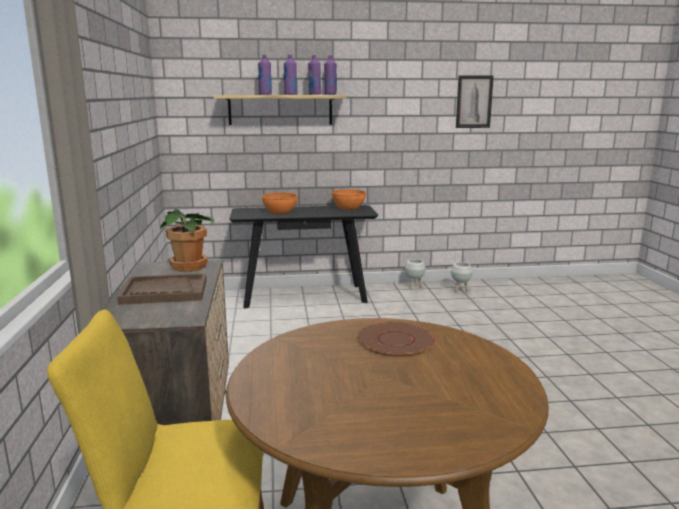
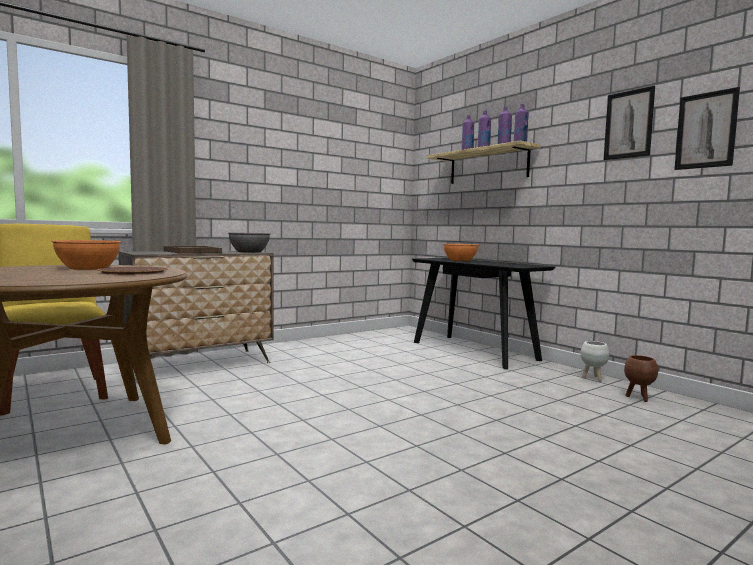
camera: 60 degrees right, 10 degrees down
(190, 266) = (249, 252): potted plant -> grey bowl
(348, 208) = (525, 264): orange bowl -> orange bowl (88, 268)
(422, 89) = (628, 124): none -> picture
(460, 291) = (639, 398): white planter -> brown planter

